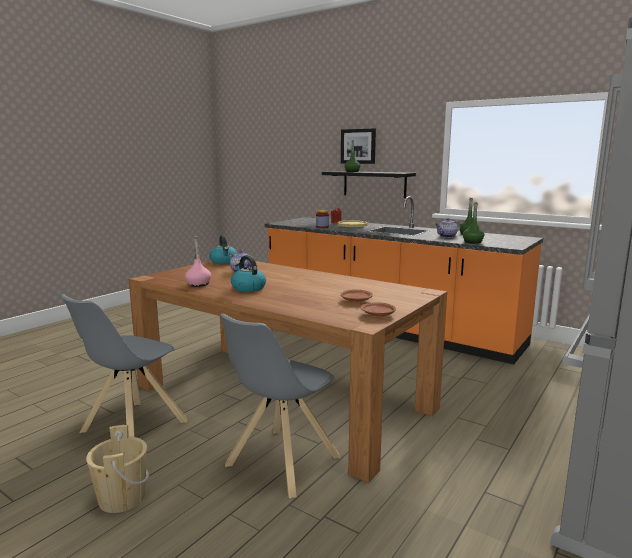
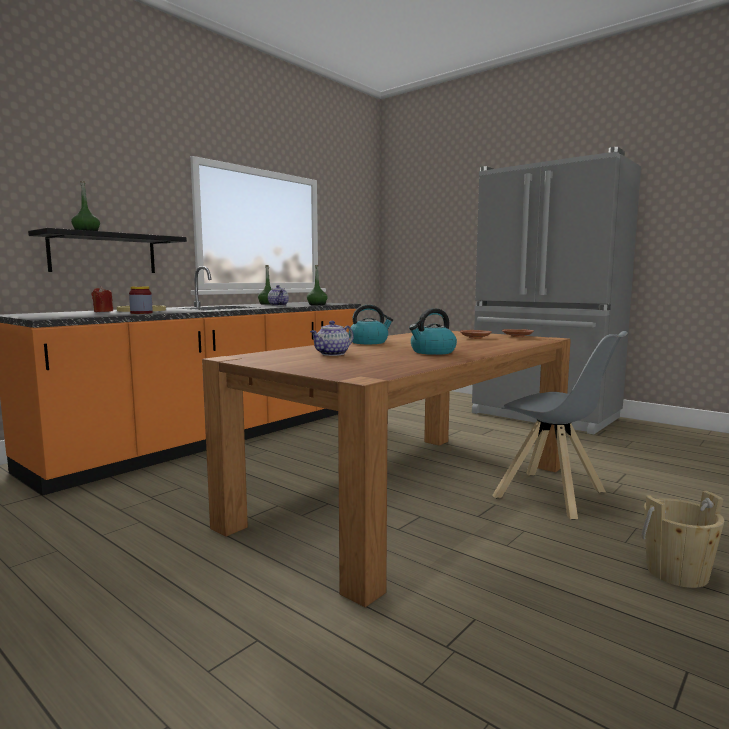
camera: 85 degrees left, 5 degrees down
(131, 428) = (519, 591): grey chair -> none
(198, 284) = (412, 362): pink bottle -> none
(224, 262) = (254, 358): kettle -> kettle (369, 342)
(358, 146) = (68, 193): picture -> none

